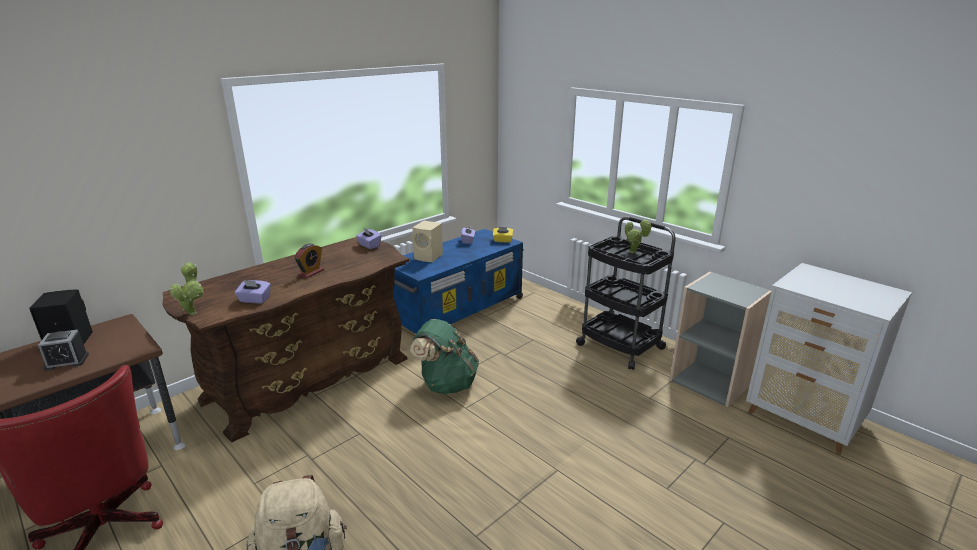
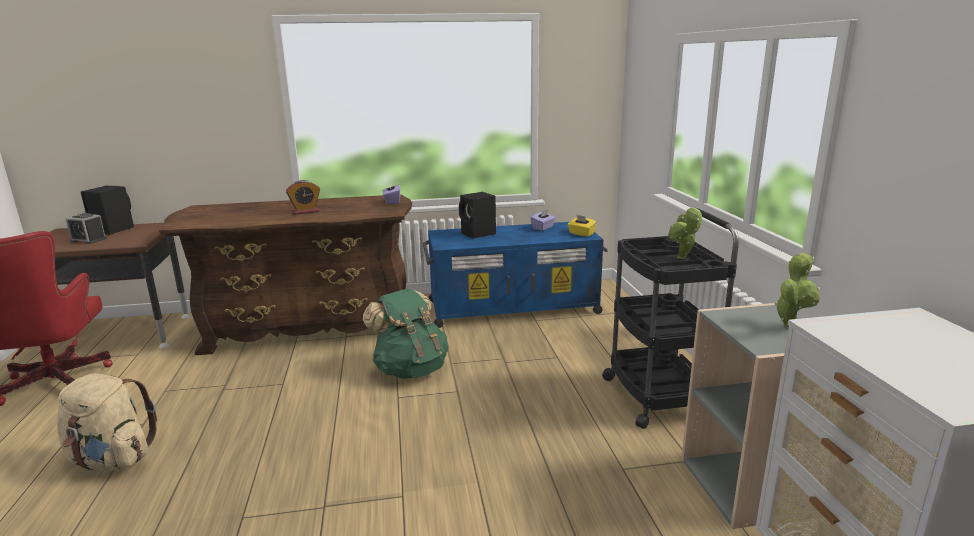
camera: 35 degrees right, 5 degrees down
(193, 312) = (178, 220): potted plant -> potted plant (790, 326)
(254, 300) = (229, 221): purple tissue box -> none
(429, 257) = (478, 234): beige speaker -> black speaker

